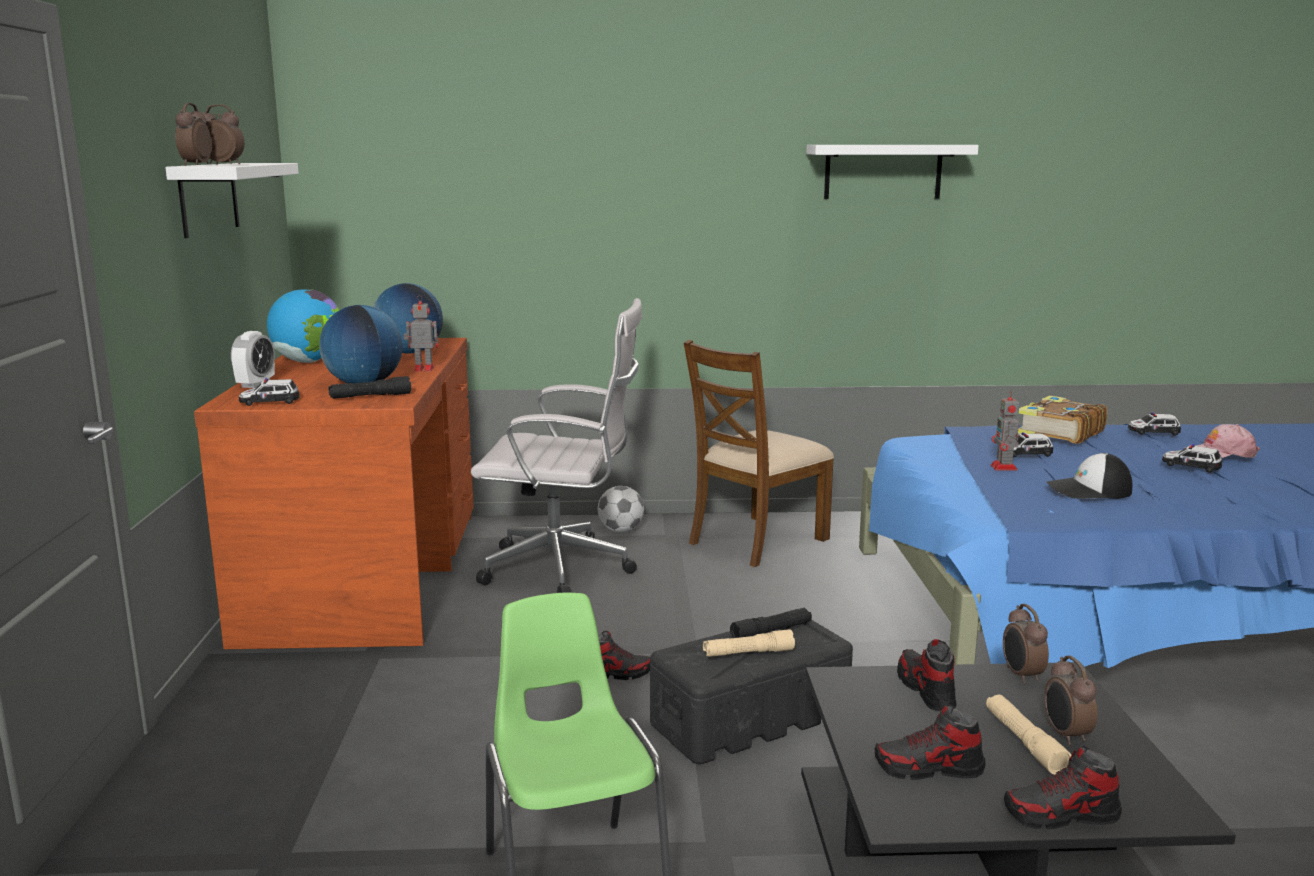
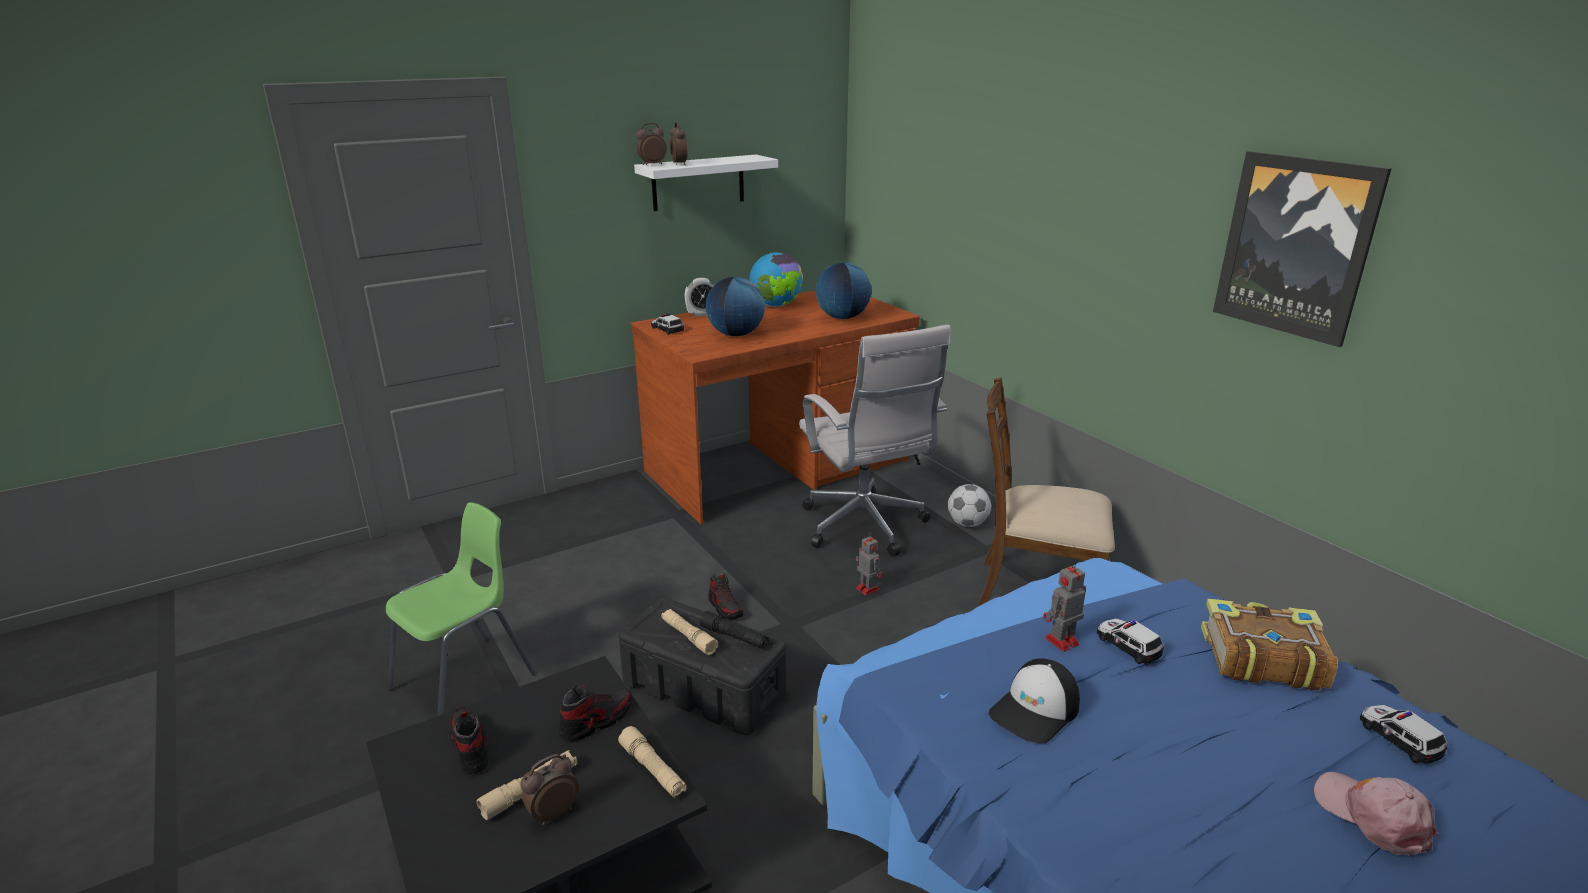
camera: 60 degrees right, 10 degrees up
(370, 397) = (707, 345): black flashlight -> none
(422, 369) = (799, 334): toy robot -> toy robot (867, 588)
(883, 171) = (1296, 246): white shelf -> picture
(1021, 675) = (653, 770): alarm clock -> beige flashlight
(1061, 816) = (422, 828): shoe -> none
(1089, 490) = (1035, 710): cap -> cap turned 105 degrees counterclockwise
(1190, 466) = (1256, 788): toy car -> none

